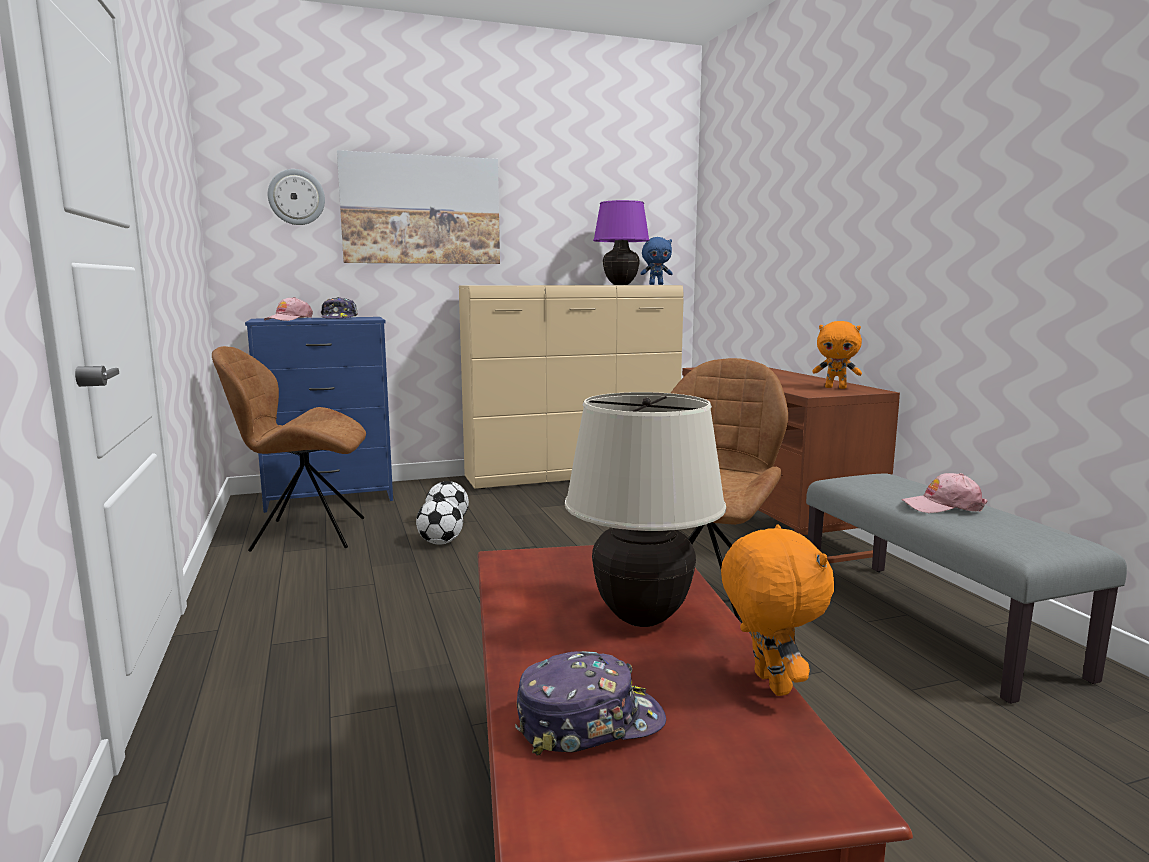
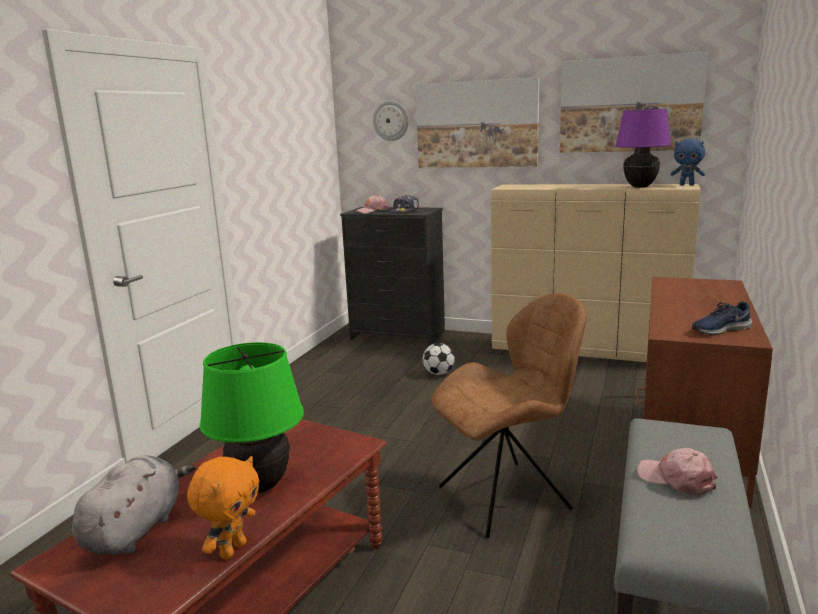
camera: 40 degrees right, 5 degrees up
(304, 534) = (350, 361): brown chair -> none
(329, 497) = (397, 335): blue dresser -> black dresser
(440, 543) = (413, 388): football -> none
(589, 722) = (136, 529): cap -> grey plush toy
(592, 200) = (630, 104): none -> picture
(642, 619) = (260, 486): beige table lamp -> green table lamp
(836, 388) = (719, 329): orange plush toy -> blue shoe

